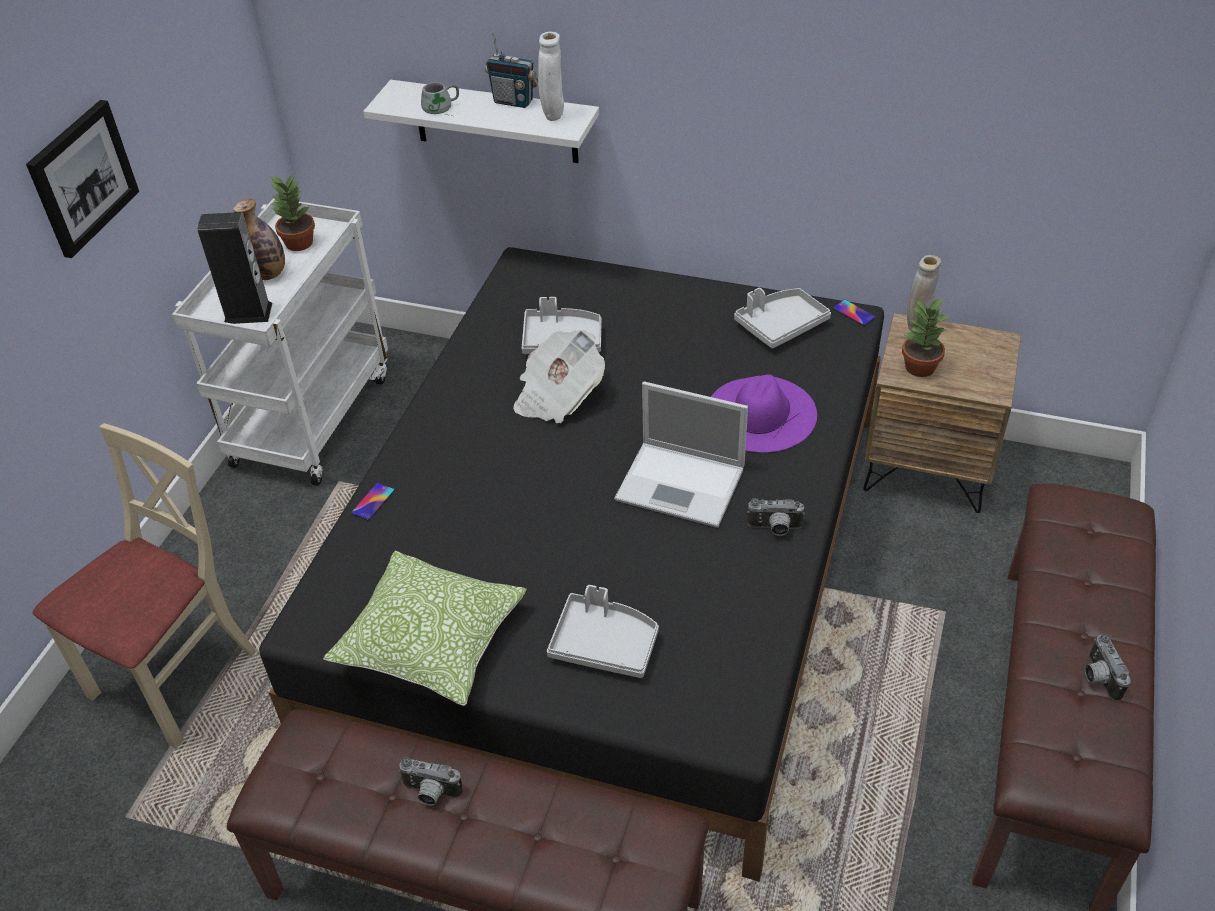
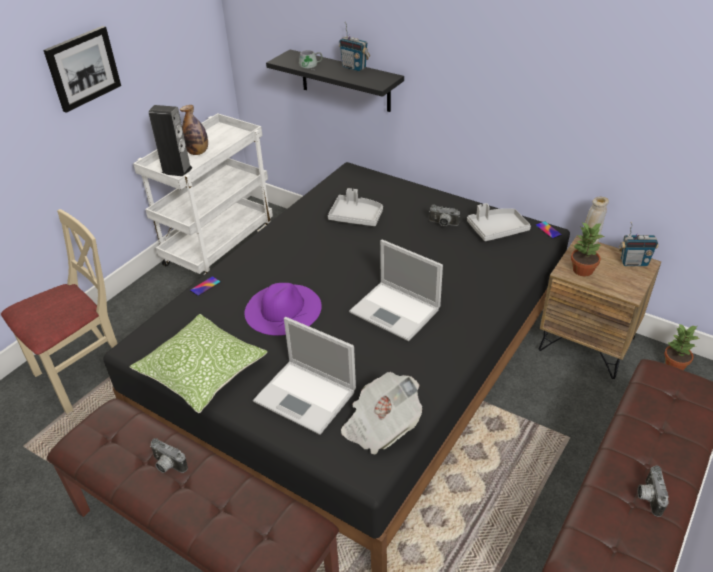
camera: 15 degrees right, 5 degrees down
(298, 243) = (222, 139): potted plant -> potted plant (674, 365)
(495, 122) = (345, 81): white shelf -> black shelf
(553, 116) = (373, 77): white vase -> none
(558, 396) = (340, 247): newspaper -> newspaper (380, 426)
(604, 644) = (306, 397): grey tray -> laptop
(761, 413) = (463, 278): purple hat -> purple hat (283, 309)
(774, 529) = (445, 349): camera -> camera (443, 224)
(985, 342) = (633, 262): none -> radio

